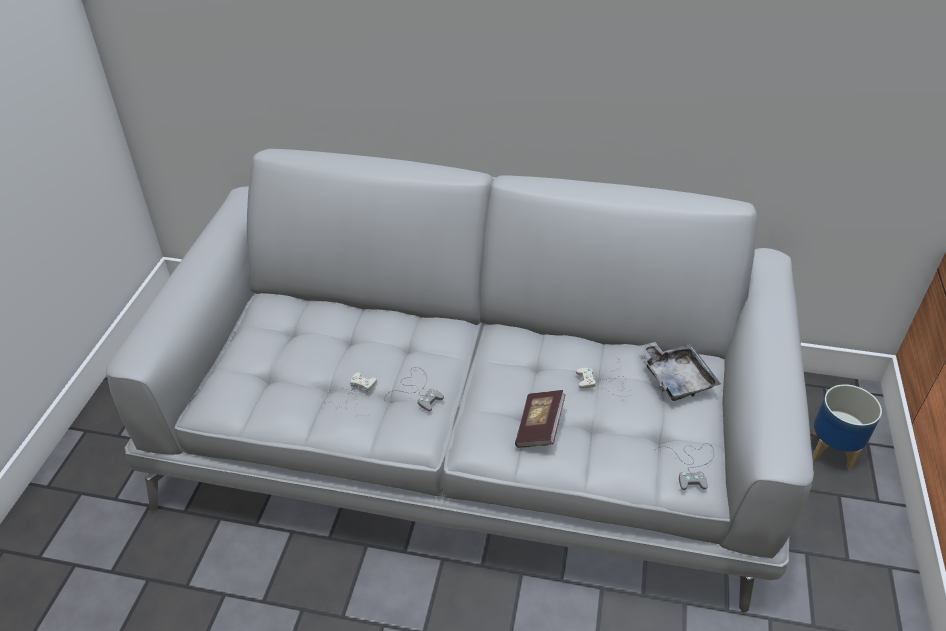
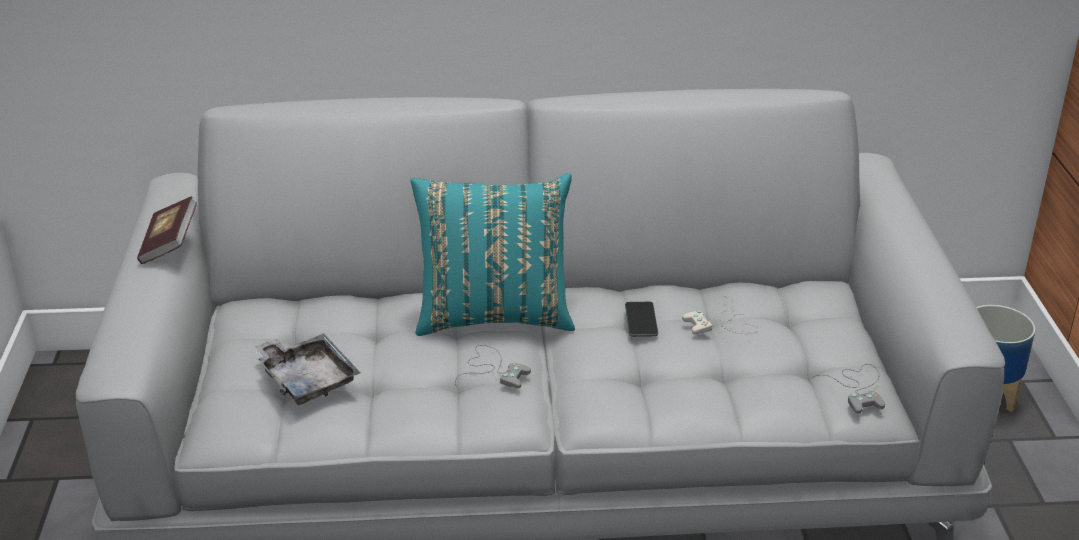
camera: 15 degrees left, 10 degrees down
(349, 396) = (407, 390): white game controller -> none
(438, 341) = (494, 316): none -> turquoise pillow
(539, 428) = (662, 383): book -> book (169, 244)
(544, 366) = (641, 320): none -> phone
(676, 378) = (803, 307): grey tray -> grey tray (307, 379)

